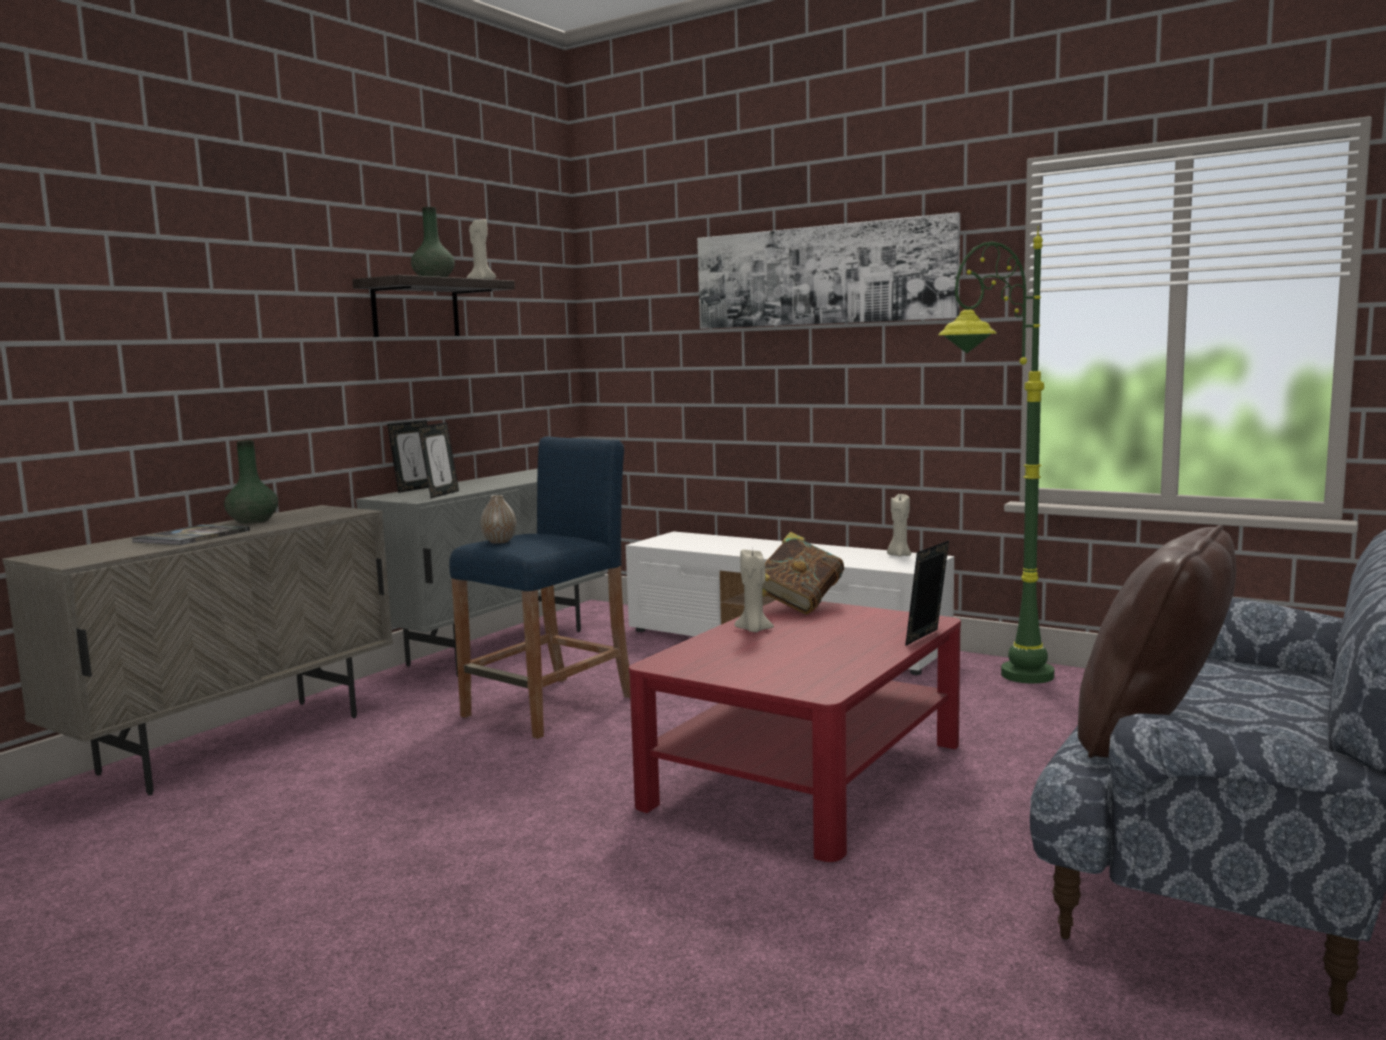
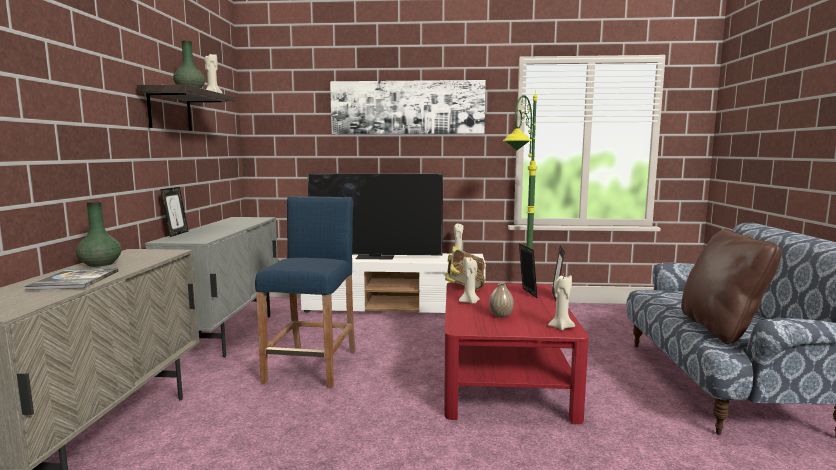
camera: 30 degrees left, 0 degrees up
(441, 494) = (208, 236): picture frame -> picture frame (527, 293)
(499, 542) = (290, 264): vase -> vase (500, 315)
(752, 547) = (375, 257): none -> television
(820, 684) = (561, 327): none -> beige candle

